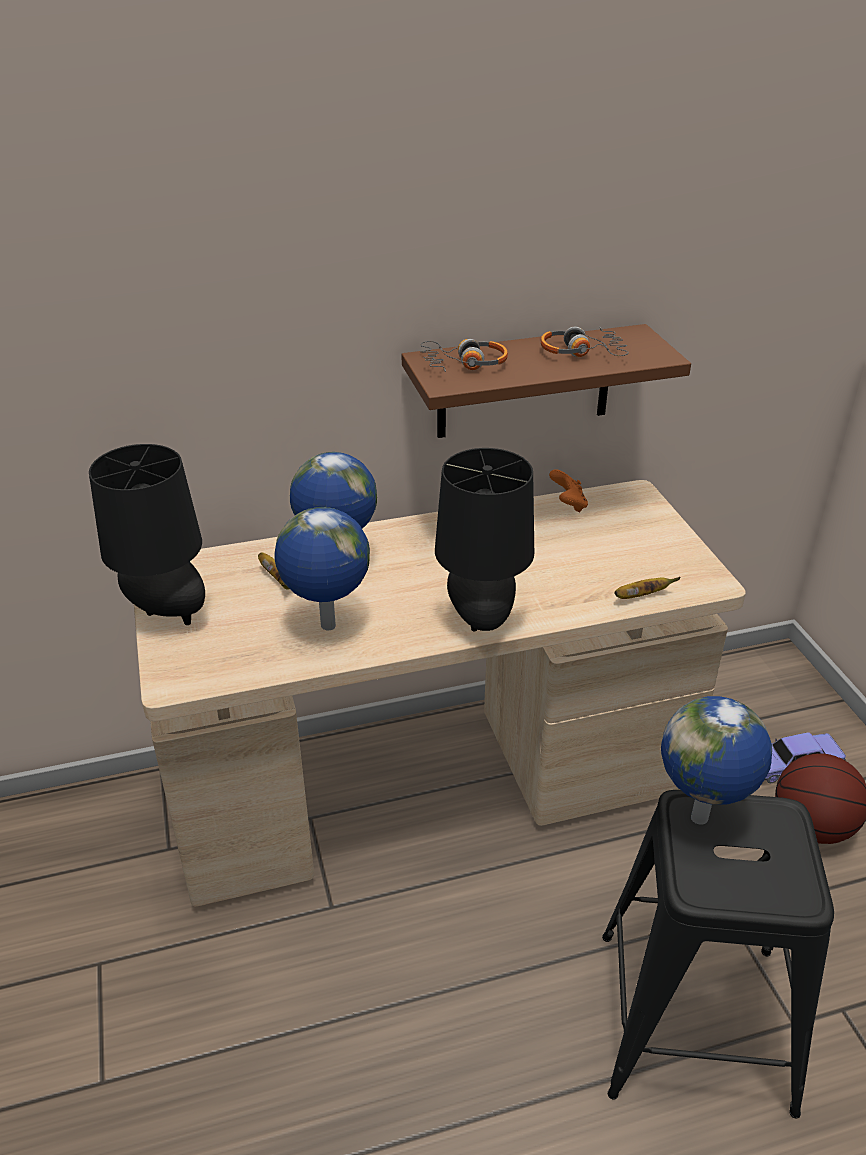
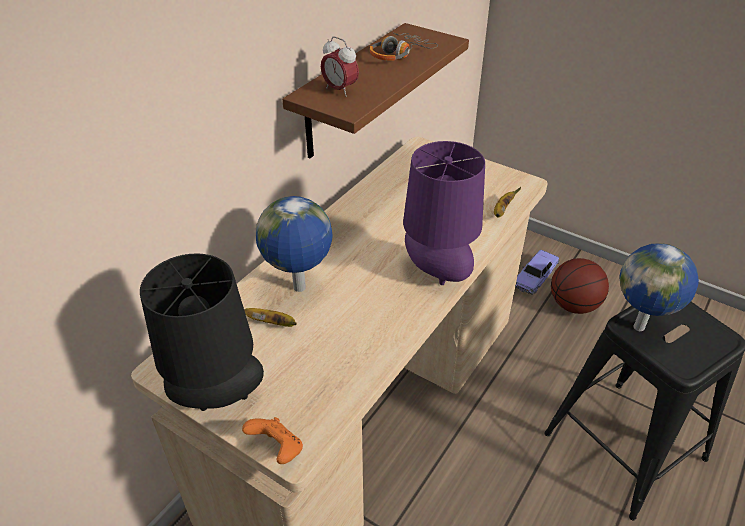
camera: 40 degrees left, 5 degrees up
(327, 627) = (350, 337): globe -> none
(464, 364) = (340, 90): headphones -> alarm clock
(482, 619) = (438, 274): black table lamp -> purple table lamp
(568, 505) = (393, 172): orange game controller -> orange game controller (277, 450)

